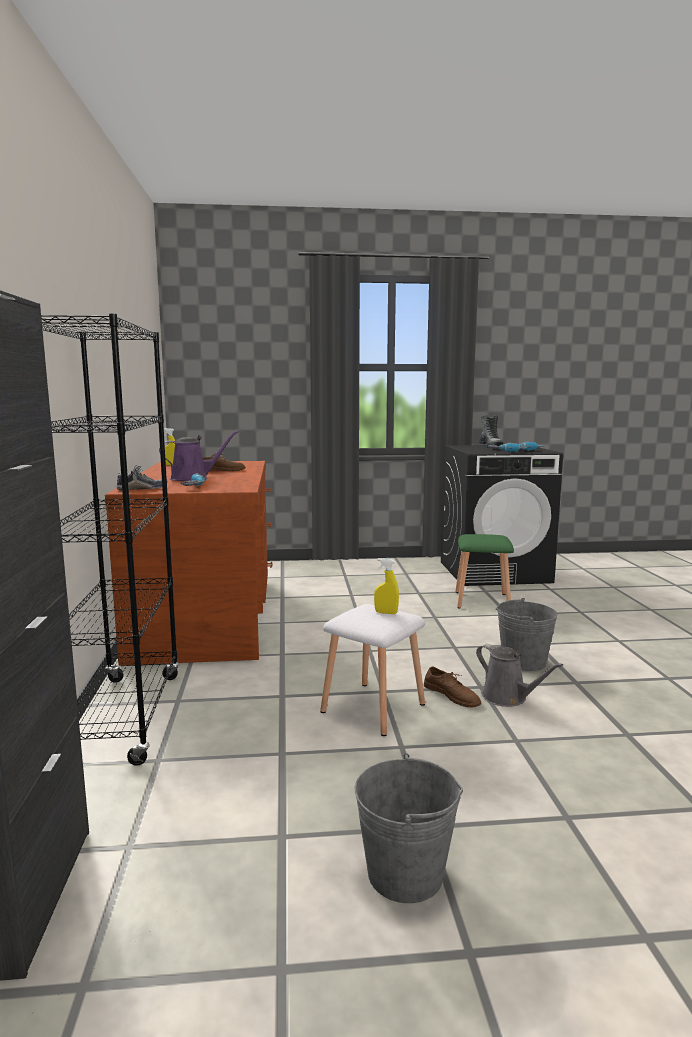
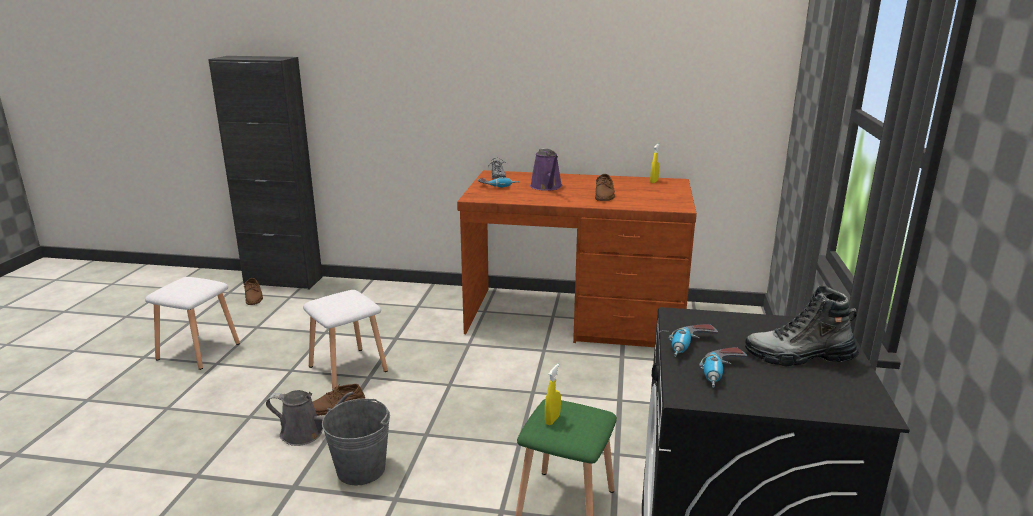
camera: 105 degrees right, 10 degrees up
(124, 910) = (254, 297): none -> brown shoe
(125, 718) = (407, 293): black bookcase -> none
(386, 613) = (339, 304): yellow spray bottle -> yellow spray bottle (552, 419)
(405, 873) = (197, 351): grey bucket -> white stool
(507, 697) = (306, 433): grey watering can -> grey watering can turned 150 degrees counterclockwise

